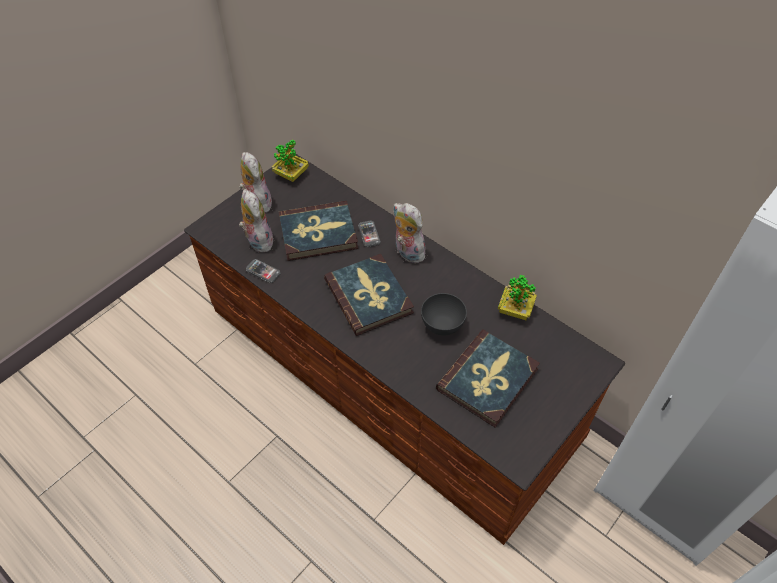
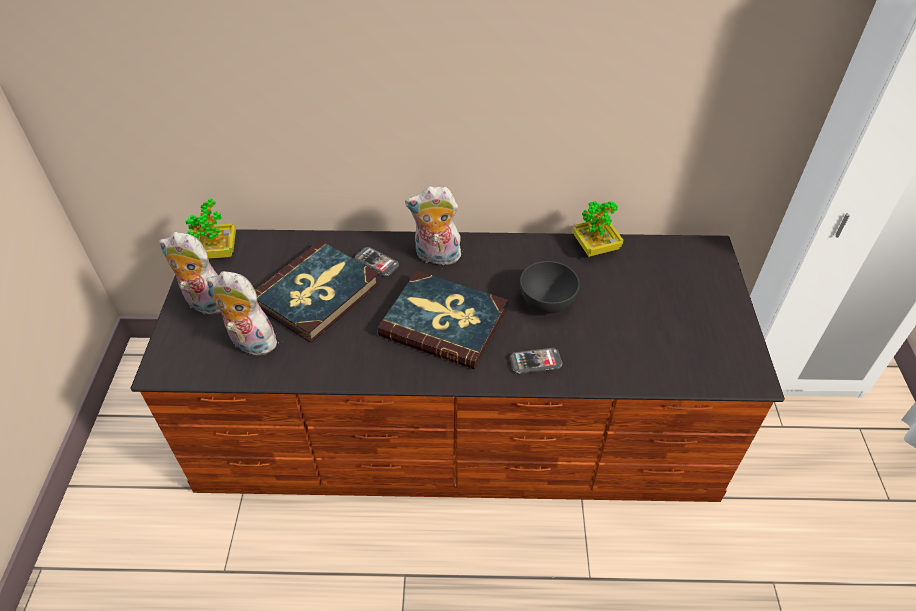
camera: 40 degrees left, 5 degrees down
(263, 271) = (293, 372): phone -> phone (535, 362)
(488, 379) = (643, 324): book -> none

